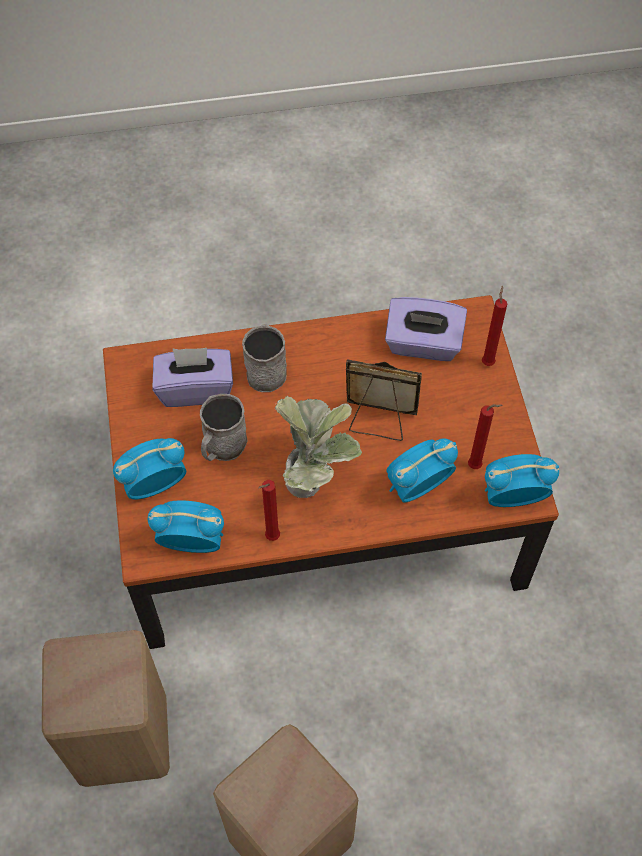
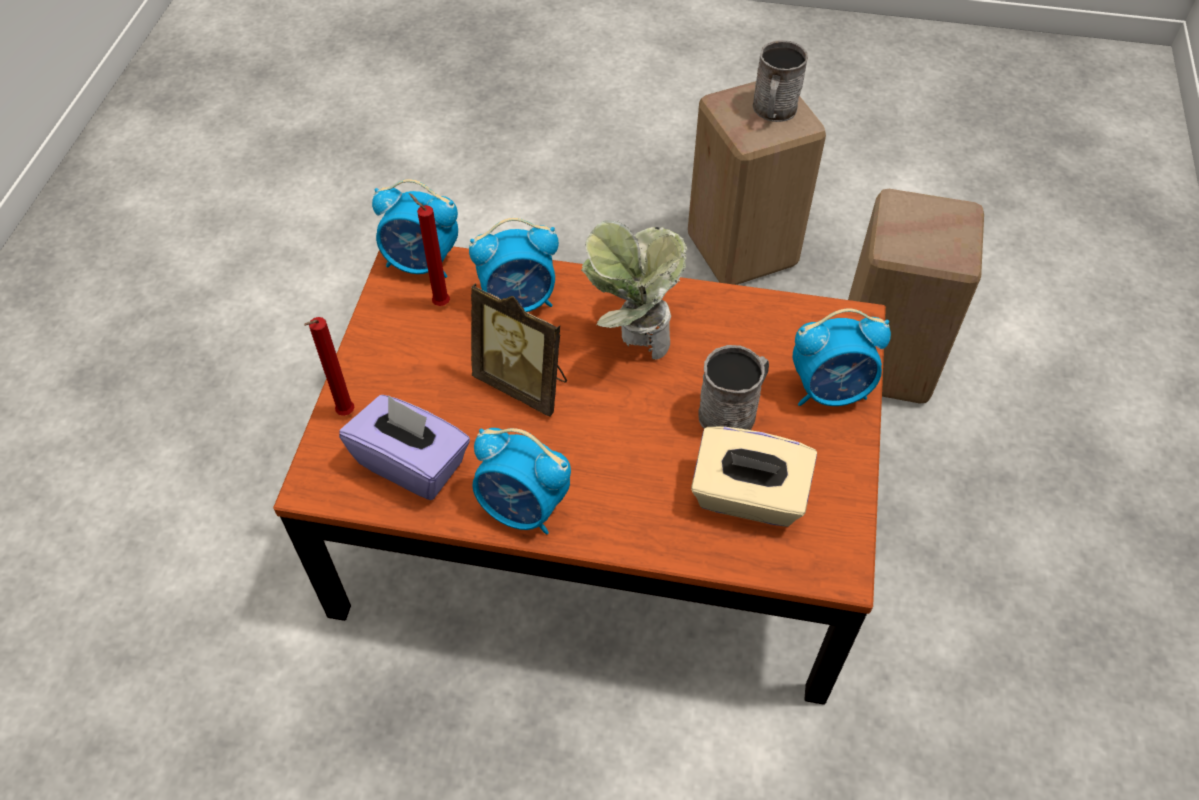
camera: 160 degrees left, 5 degrees down
(192, 542) = (797, 319): alarm clock -> alarm clock (523, 509)
(195, 389) = (748, 497): purple tissue box -> beige tissue box
(266, 369) = (641, 495): grey mug -> grey mug (773, 111)
(270, 538) = (707, 298): red candle -> none

